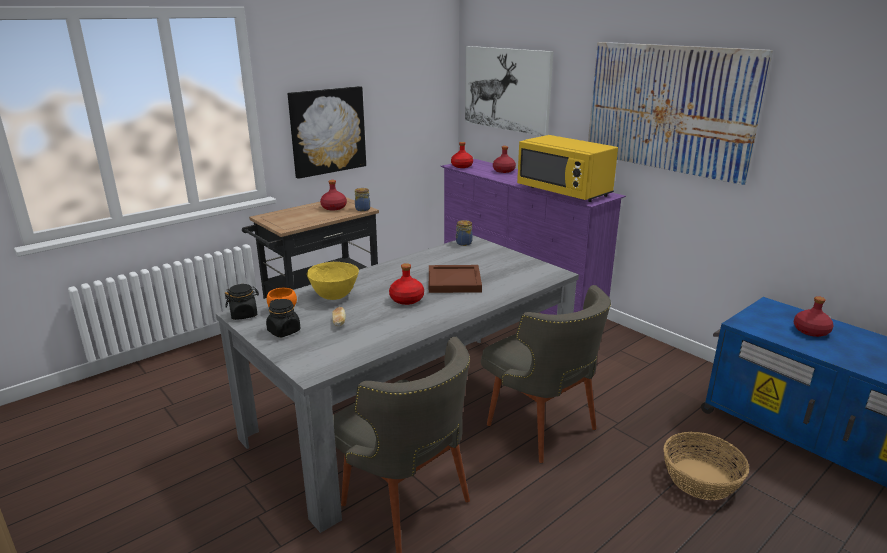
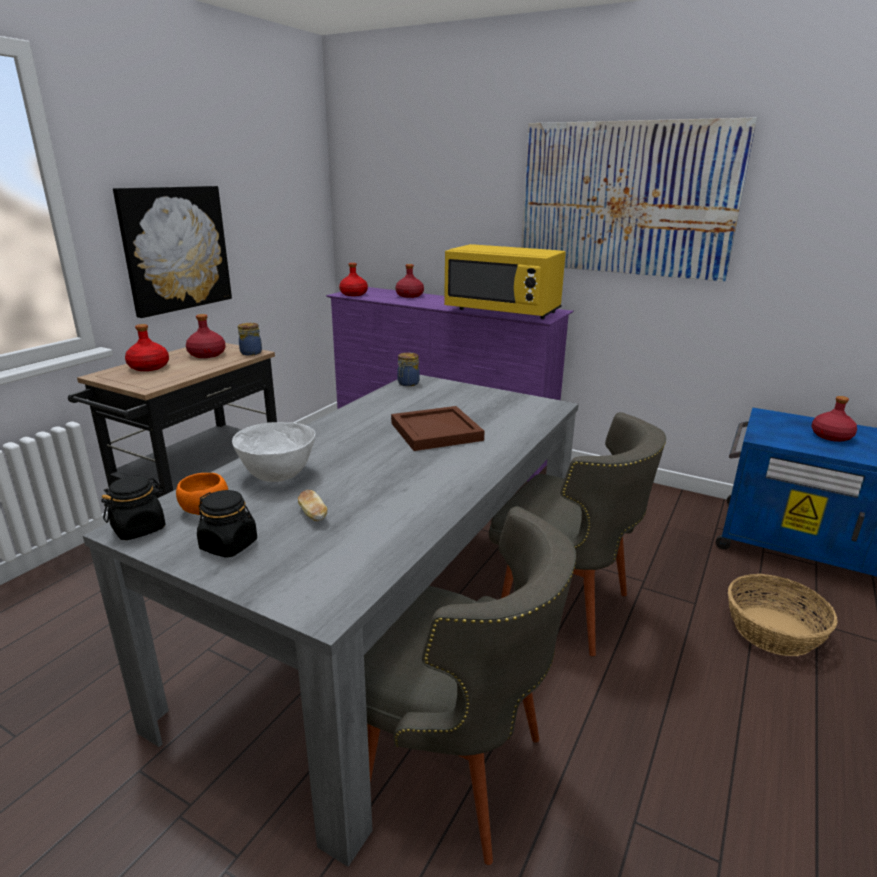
camera: 20 degrees left, 0 degrees up
(334, 296) = (278, 476): yellow bowl -> white bowl
(406, 299) = (391, 465): red bottle -> red bottle (149, 367)
(506, 89) = (401, 193): picture -> none

